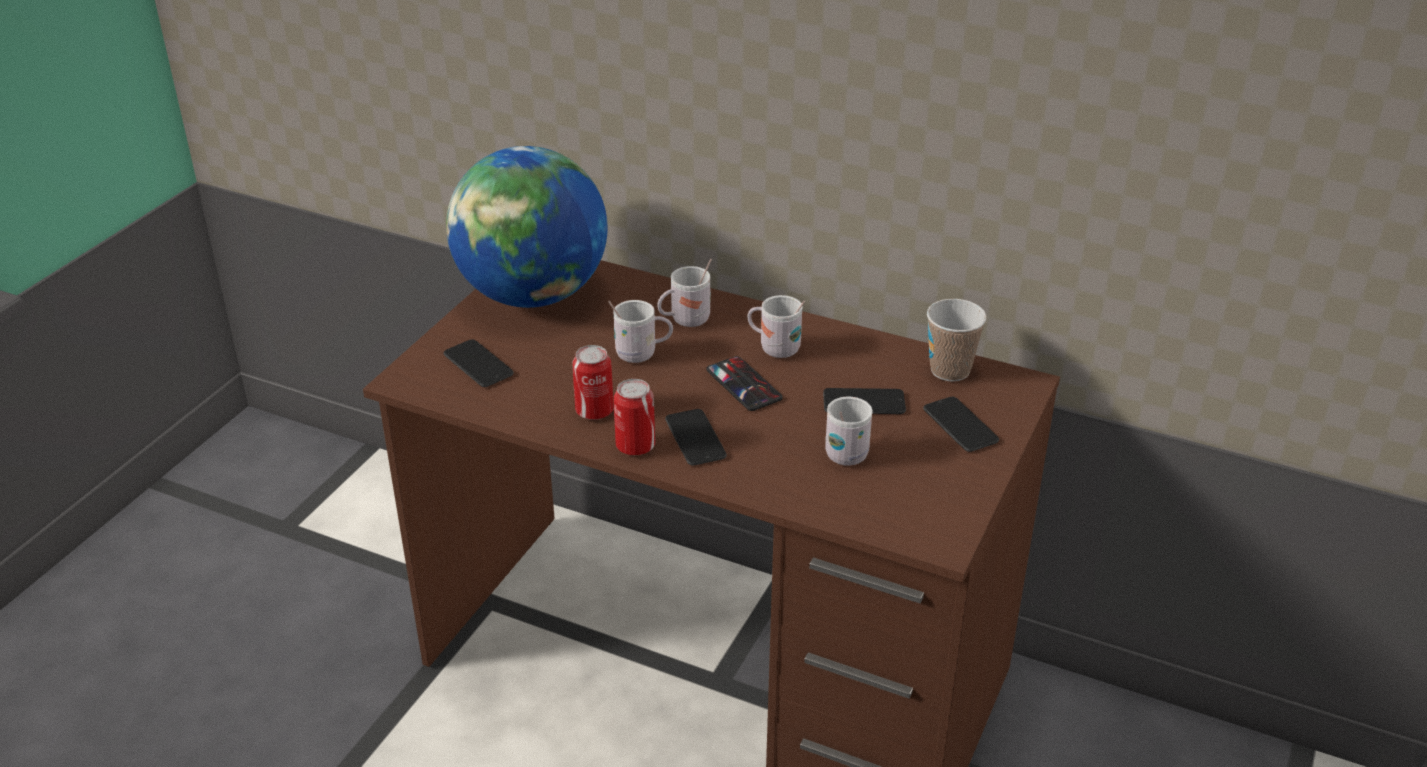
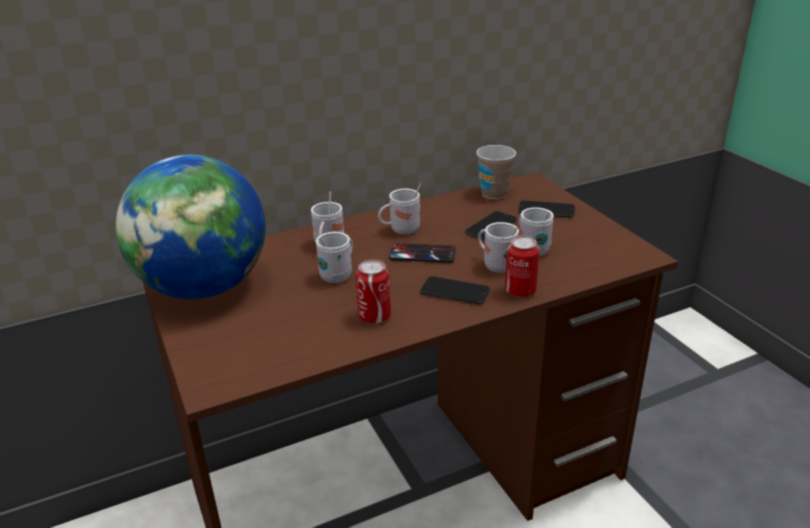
camera: 50 degrees left, 5 degrees down
(478, 364) = (247, 343): phone -> none
(635, 446) = (434, 316): can -> can (520, 291)
(781, 442) = (496, 265): none -> white mug

